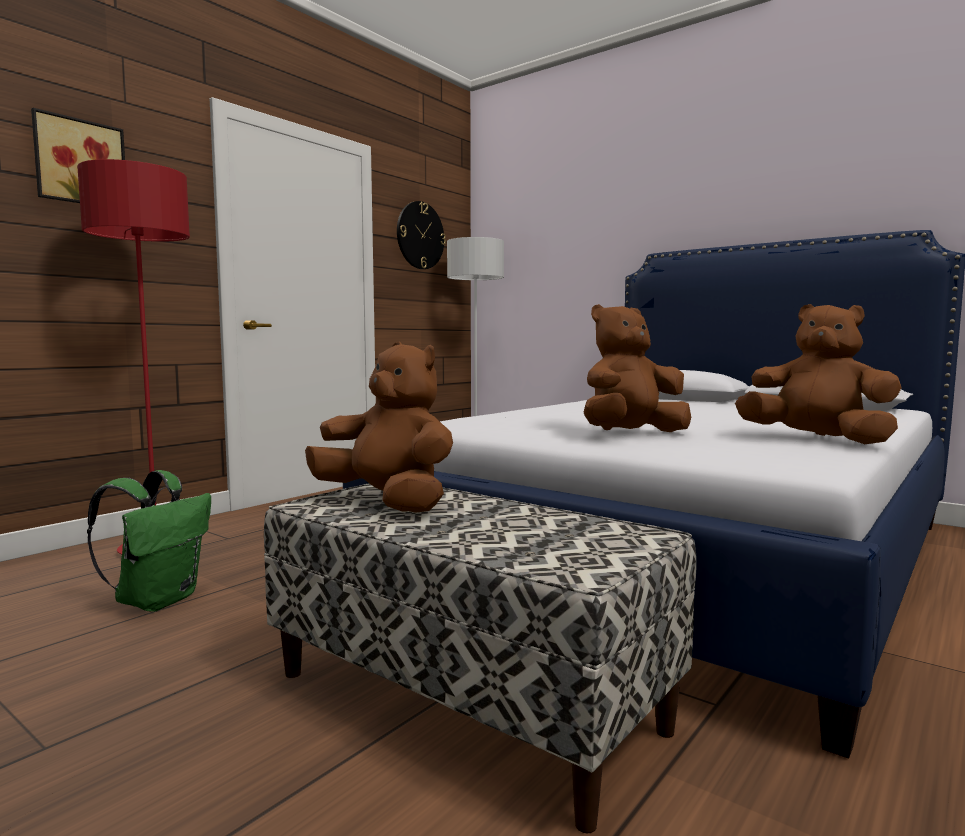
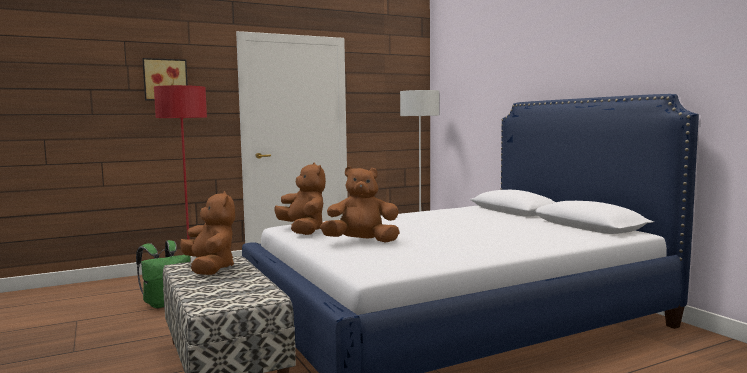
camera: 25 degrees right, 0 degrees up
(420, 235) = (384, 88): wall clock -> none
(816, 440) = (449, 255): brown plush toy -> brown plush toy (303, 231)

